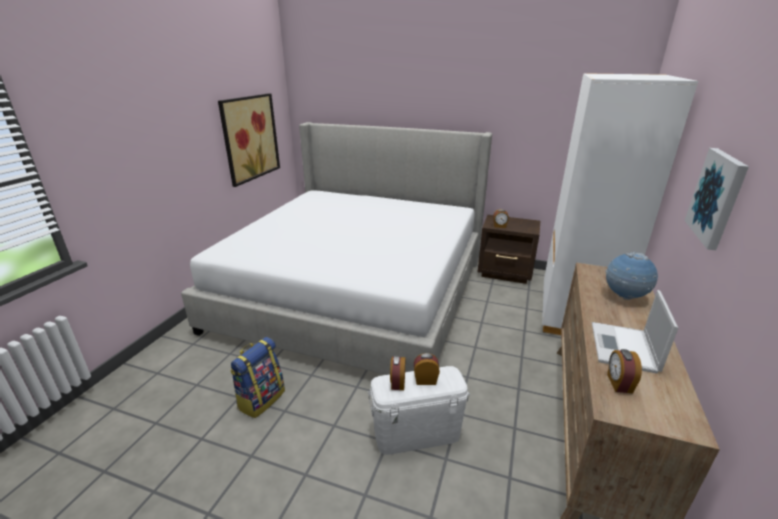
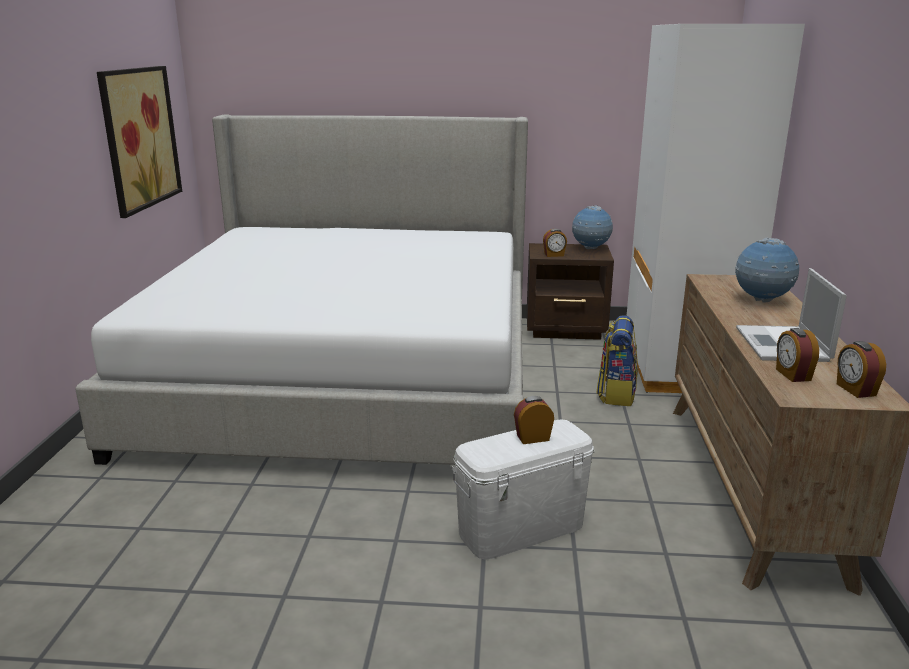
camera: 15 degrees left, 5 degrees down
(261, 399) = (262, 528): backpack -> backpack (616, 394)
(397, 383) = (495, 446): alarm clock -> alarm clock (855, 390)
(527, 223) = (590, 248): none -> globe
(717, 197) = (856, 148): picture -> none

